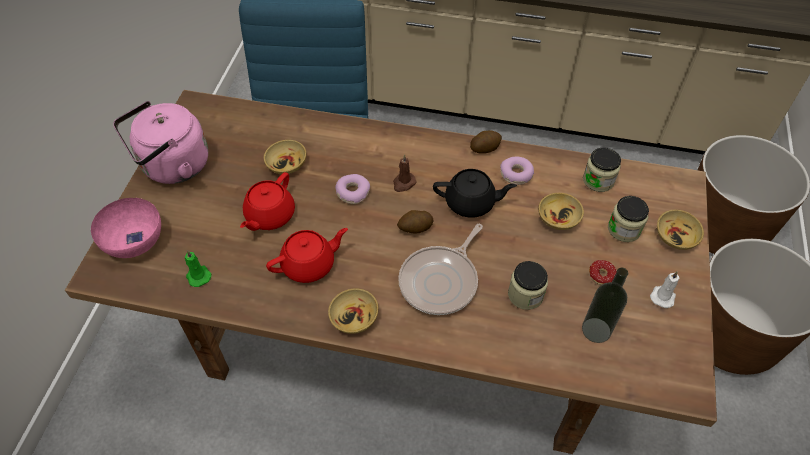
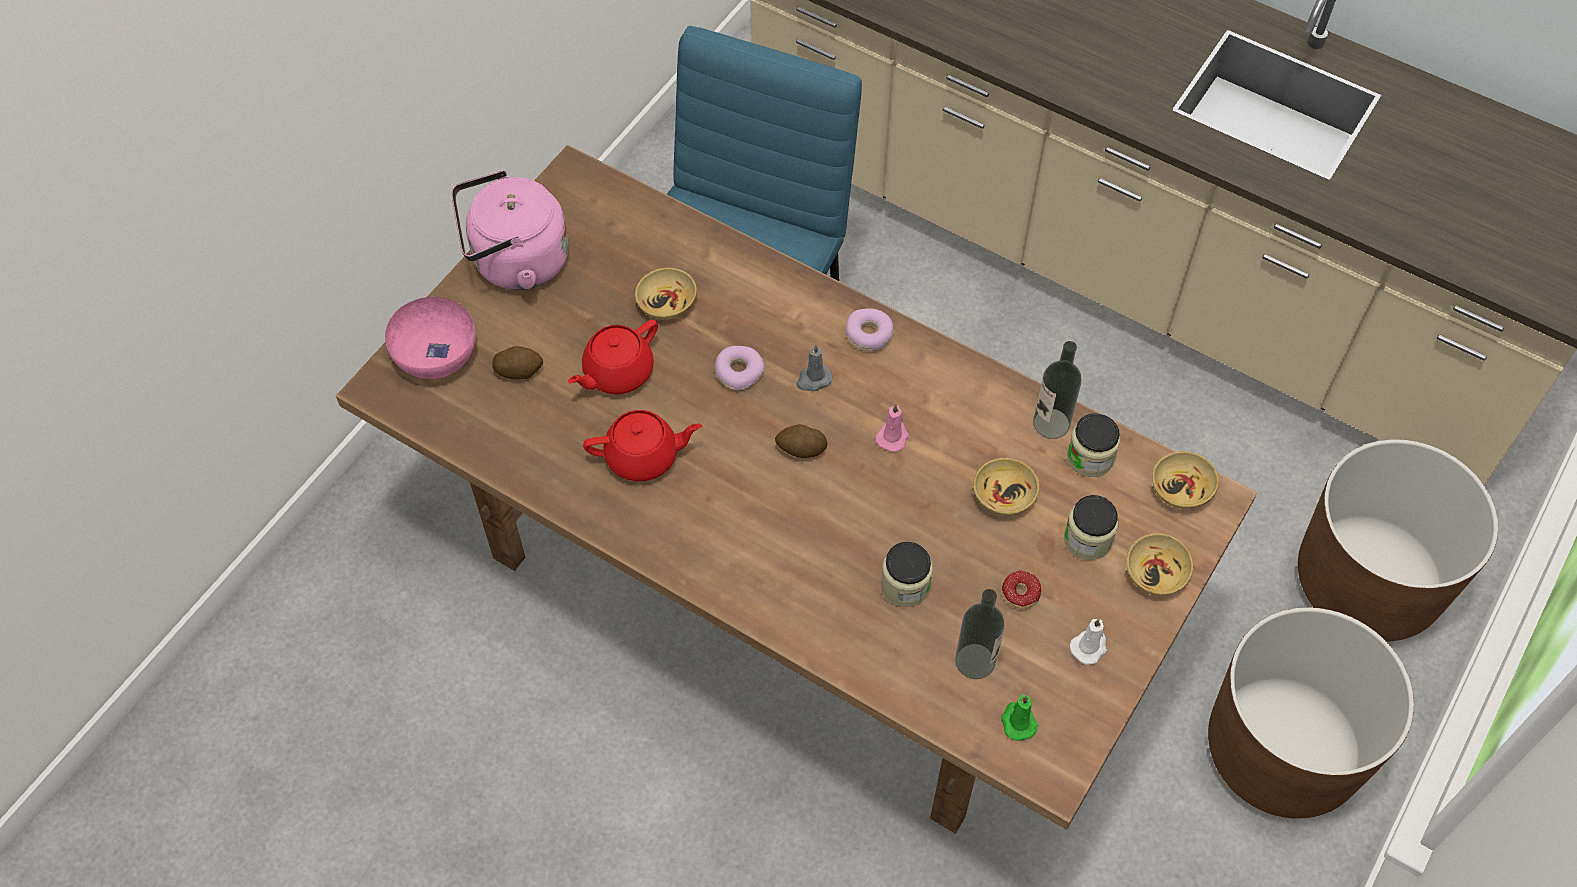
camera: 20 degrees right, 5 degrees up
(198, 275) = (500, 427): green candle -> green candle (1017, 721)
(354, 317) = (673, 544): beige bowl -> beige bowl (1182, 489)
(403, 183) = (813, 379): brown candle -> grey candle
(441, 281) = (803, 532): frying pan -> none
(471, 203) = (893, 436): black teapot -> pink candle
(485, 148) = (951, 360): potato -> potato (519, 370)
(516, 174) = (976, 413): donut -> donut (869, 335)
(564, 167) = (1051, 423): none -> bottle

